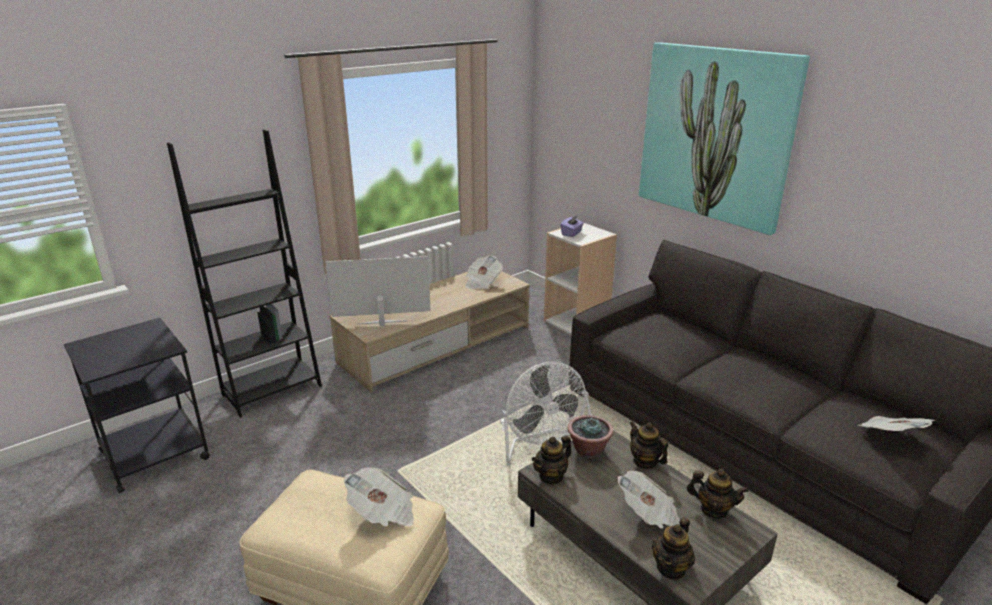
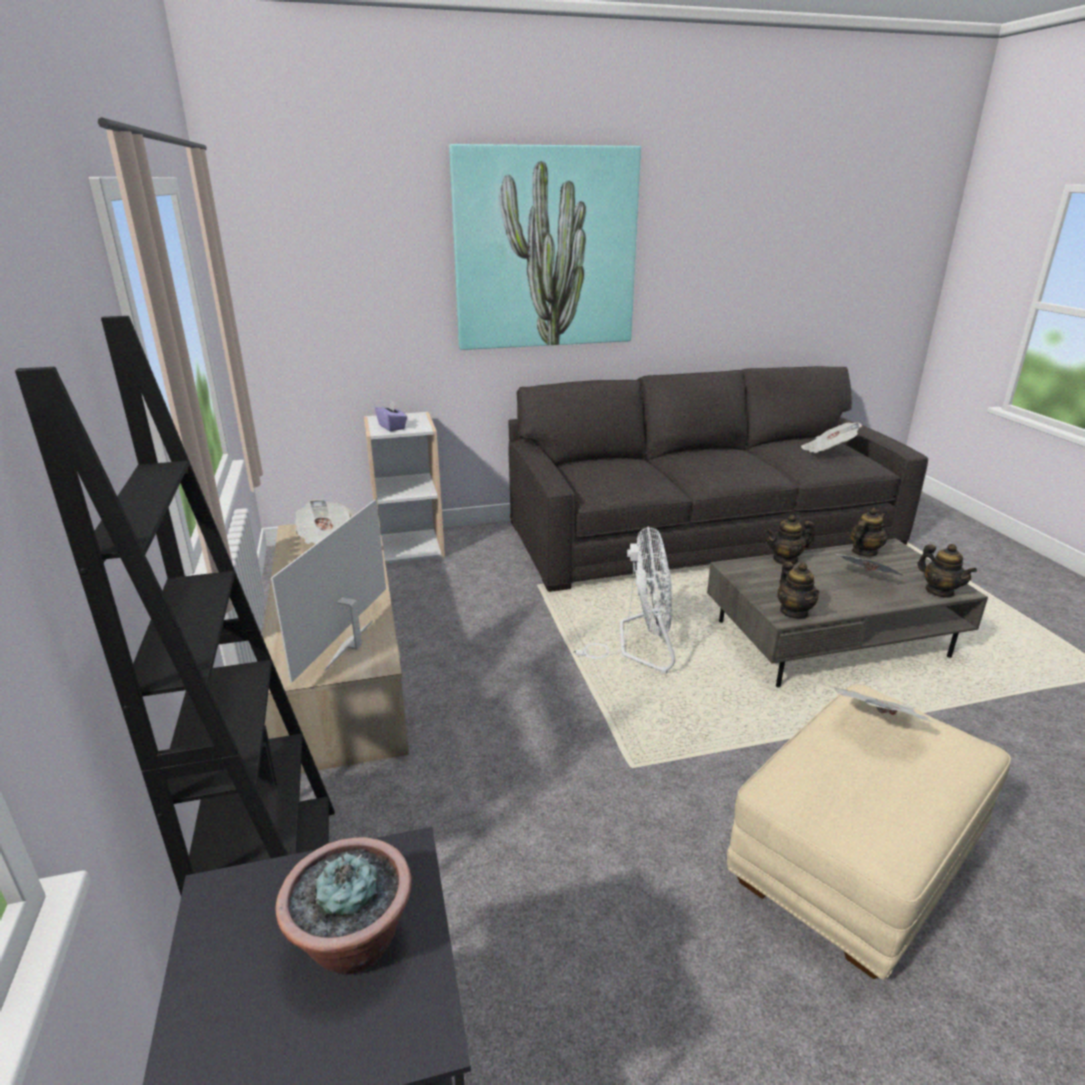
camera: 65 degrees left, 0 degrees up
(588, 450) = (756, 581): potted plant -> potted plant (353, 942)

